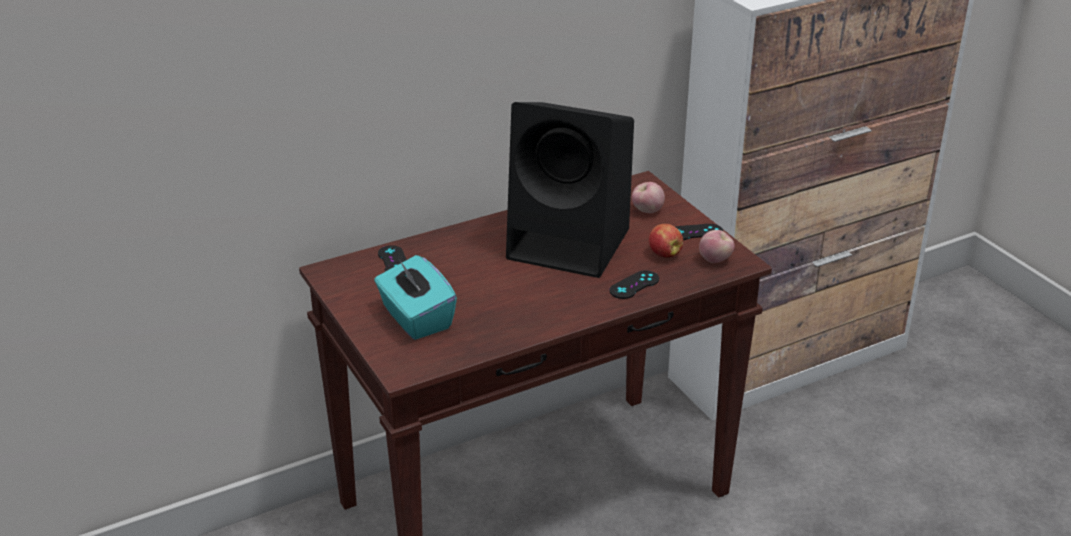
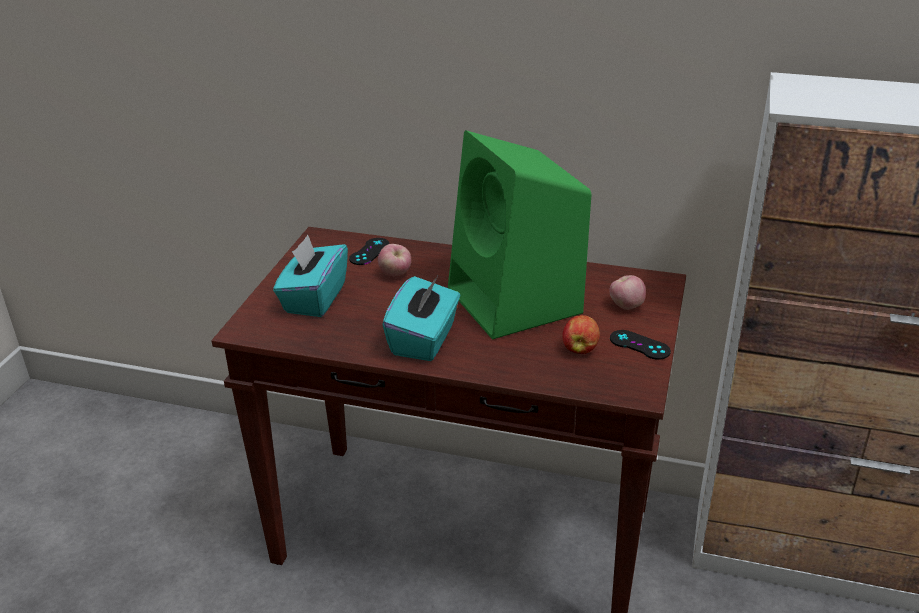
camera: 45 degrees right, 0 degrees up
(554, 303) = (424, 340): none -> turquoise tissue box
(572, 244) = (517, 302): black speaker -> green speaker
(634, 285) = (510, 360): black game controller -> none
(715, 260) = (618, 378): apple -> apple (395, 274)

